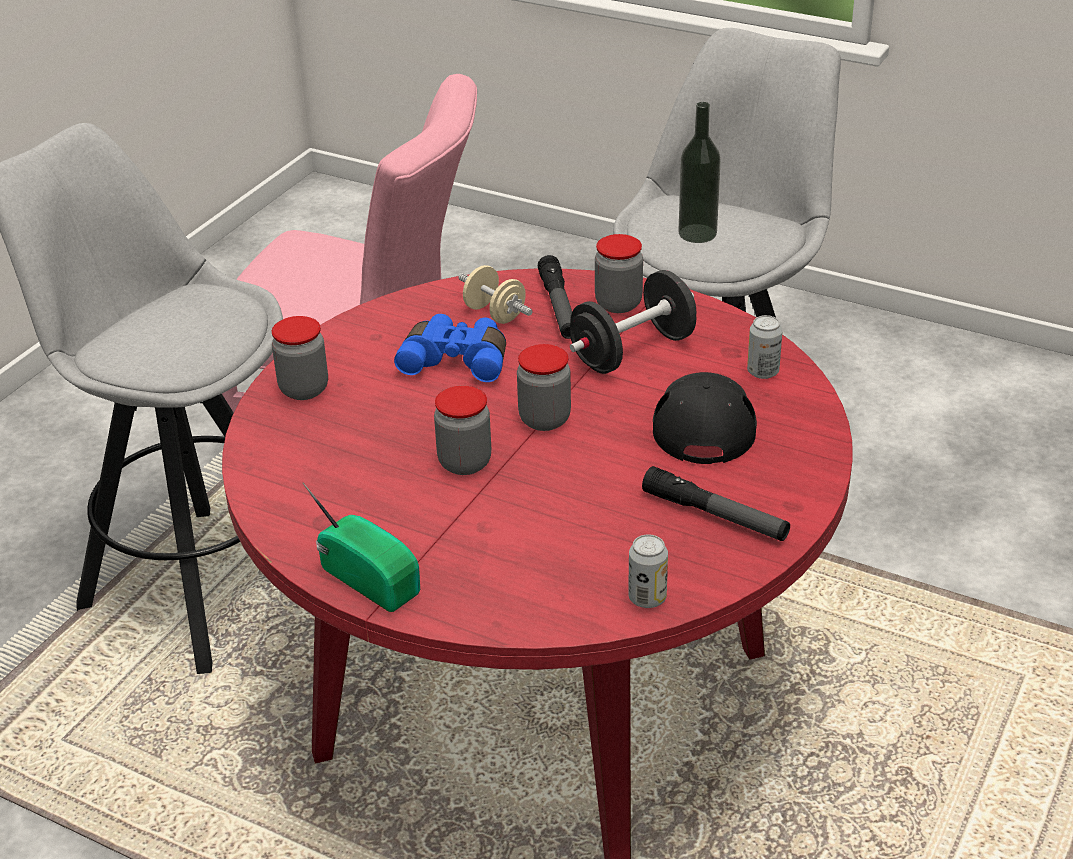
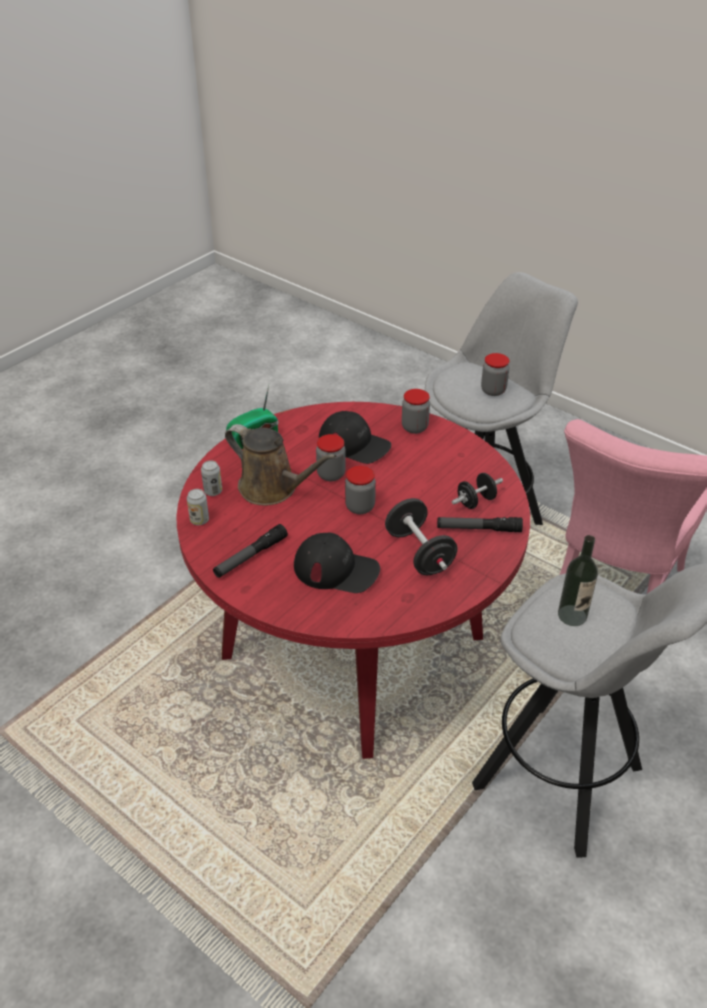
camera: 100 degrees right, 5 degrees up
(367, 449) = (354, 444): none -> black cap
(457, 360) = (428, 481): blue binoculars -> none
(495, 314) = (476, 501): beige dumbbell -> black dumbbell
(525, 524) = (272, 488): none -> brown watering can
(618, 304) = (477, 556): jar -> jar (493, 390)
(763, 372) = (380, 607): can -> can (213, 491)

